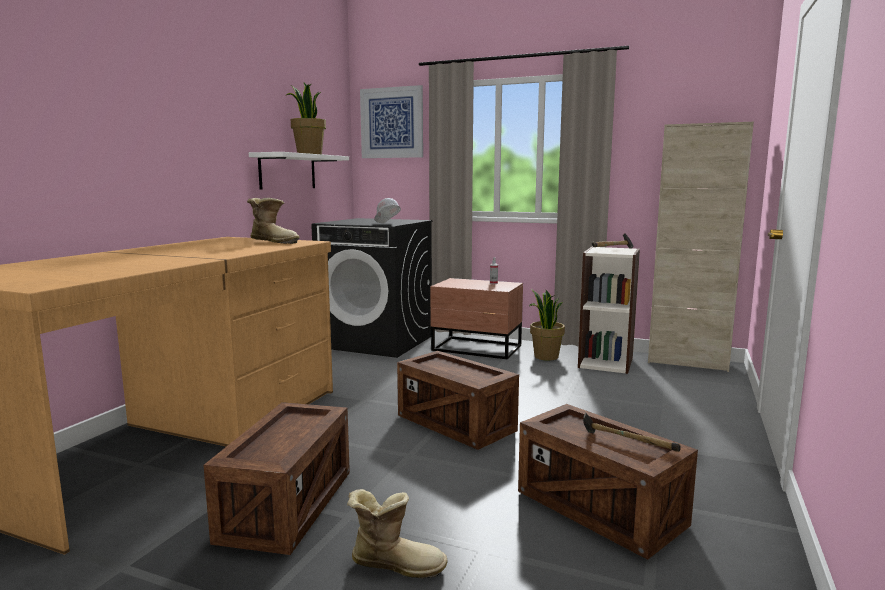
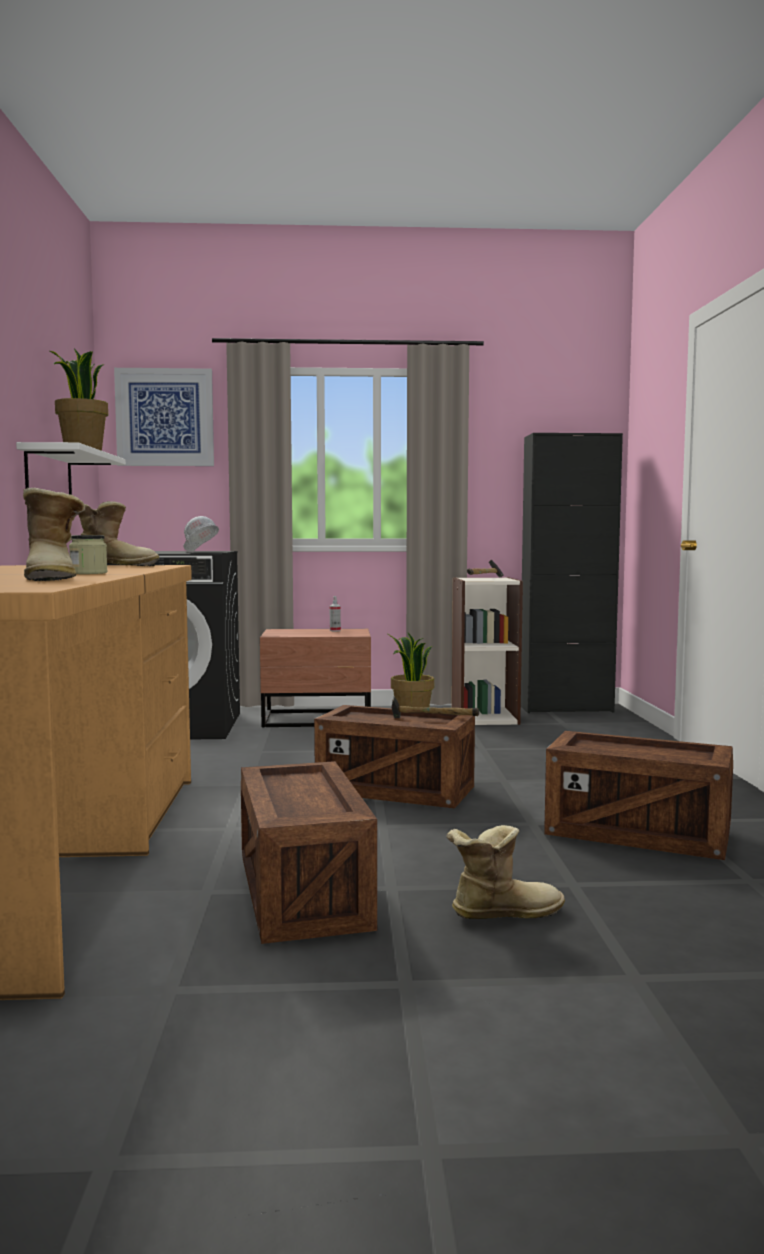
camera: 25 degrees left, 5 degrees down
(141, 265) = (54, 578): none -> boot
(199, 256) = (88, 573): none -> jar
(626, 445) = (667, 752): hammer -> hammer (432, 720)
(687, 362) = (566, 709): beige cabinet -> black cabinet

